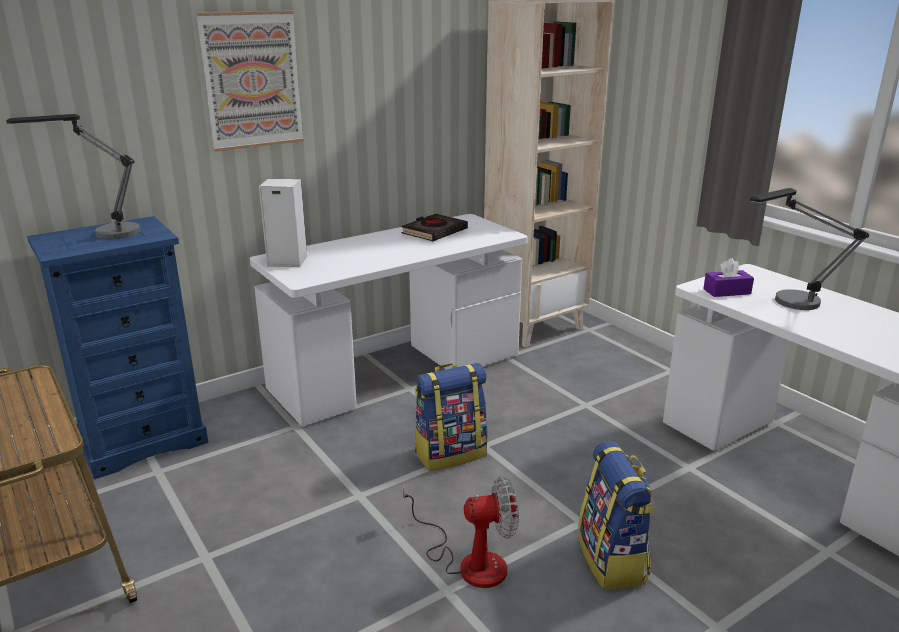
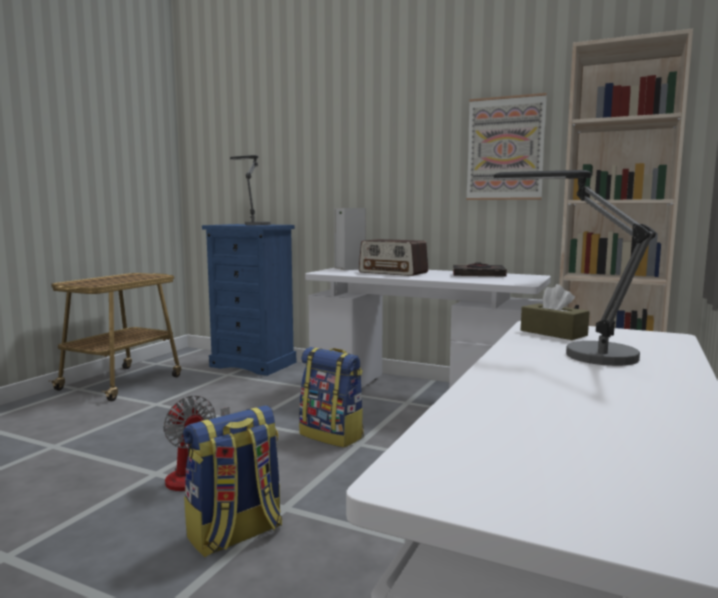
camera: 60 degrees right, 15 degrees down
(252, 80) = (363, 141): picture -> picture (505, 149)
(361, 254) = (393, 272): none -> radio
(727, 291) = (553, 333): purple tissue box -> brown tissue box

